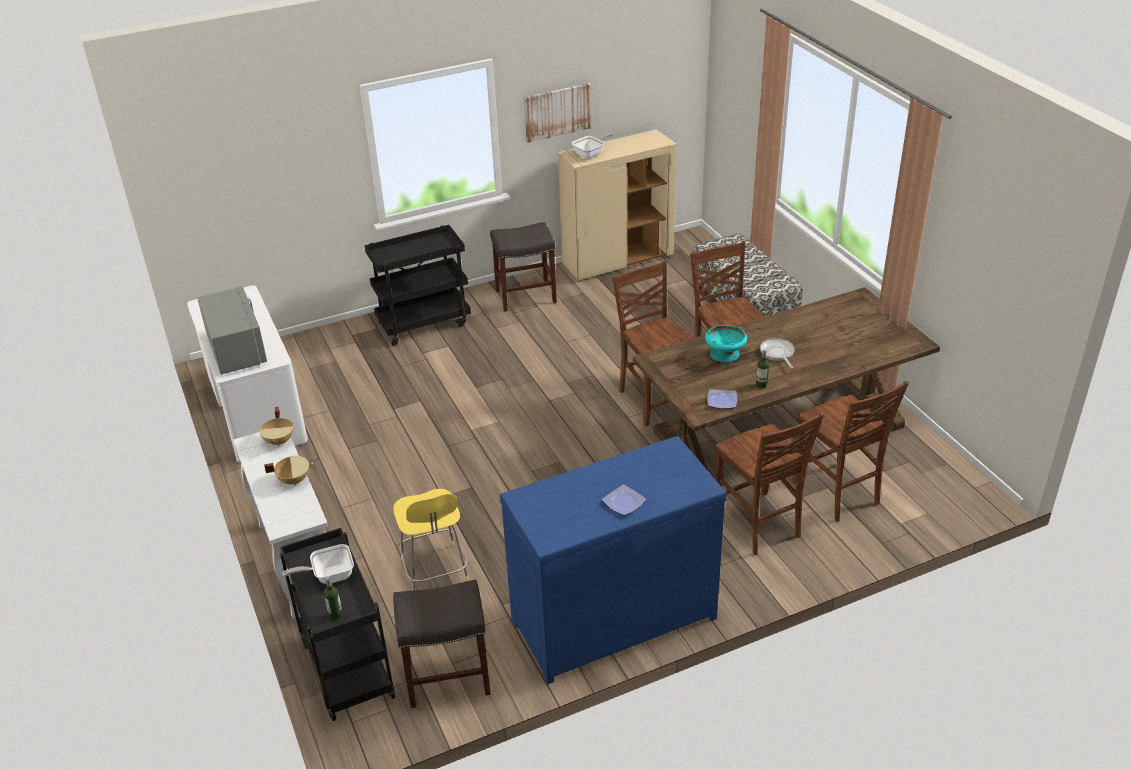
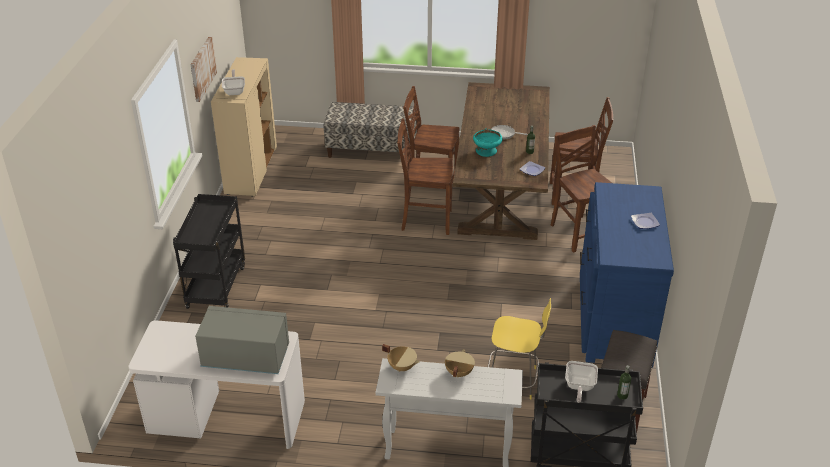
camera: 60 degrees left, 0 degrees up
(526, 296) = (243, 225): grey stool -> none
(758, 525) = (578, 232): brown chair -> brown chair turned 120 degrees counterclockwise

